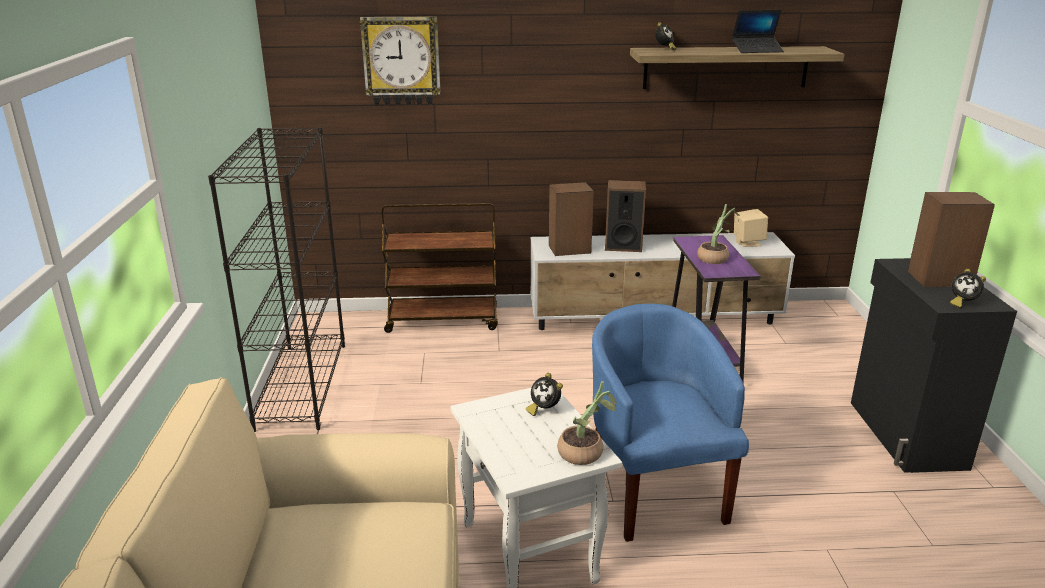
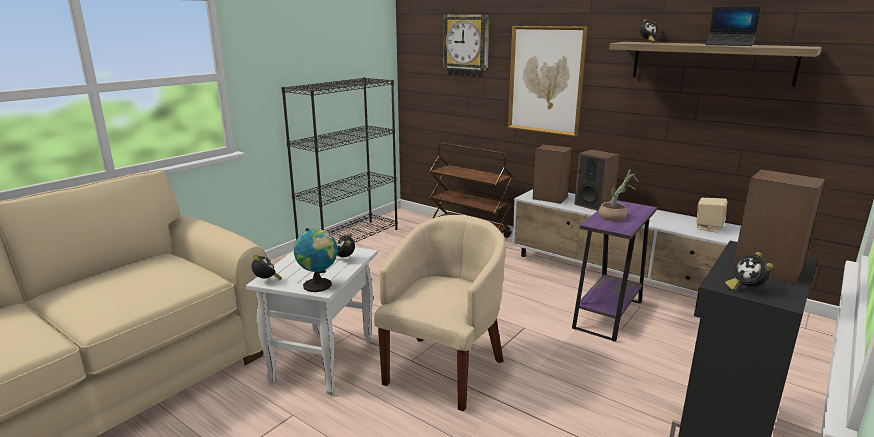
camera: 40 degrees right, 5 degrees down
(520, 477) = (266, 281): none -> alarm clock
(530, 101) = (546, 80): none -> picture
(586, 453) = (319, 285): potted plant -> globe
(654, 491) = (444, 368): blue armchair -> beige armchair

